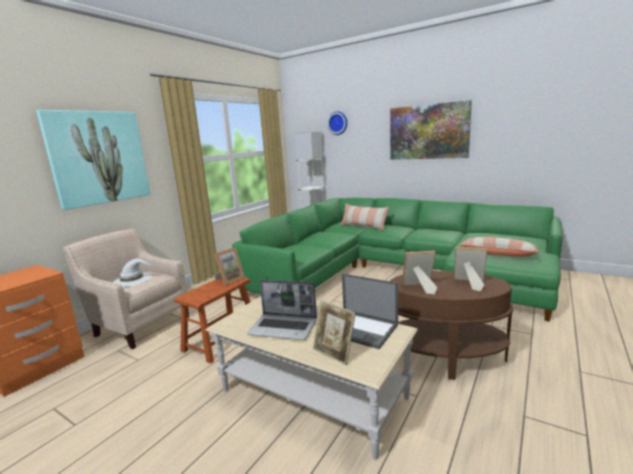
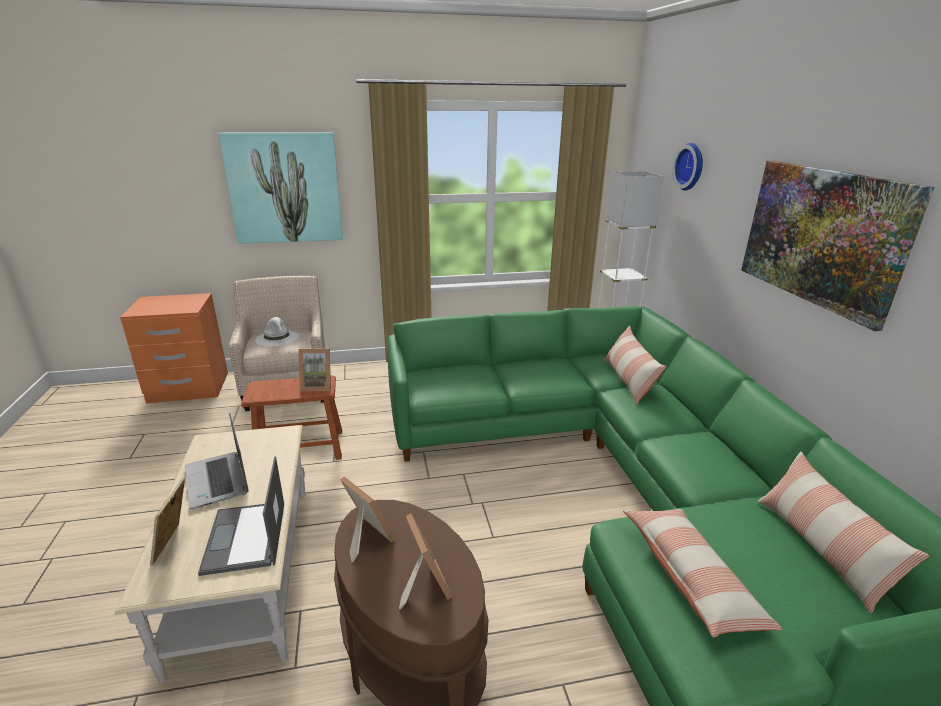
camera: 45 degrees right, 10 degrees up
(502, 235) = (821, 548): none -> pillow

